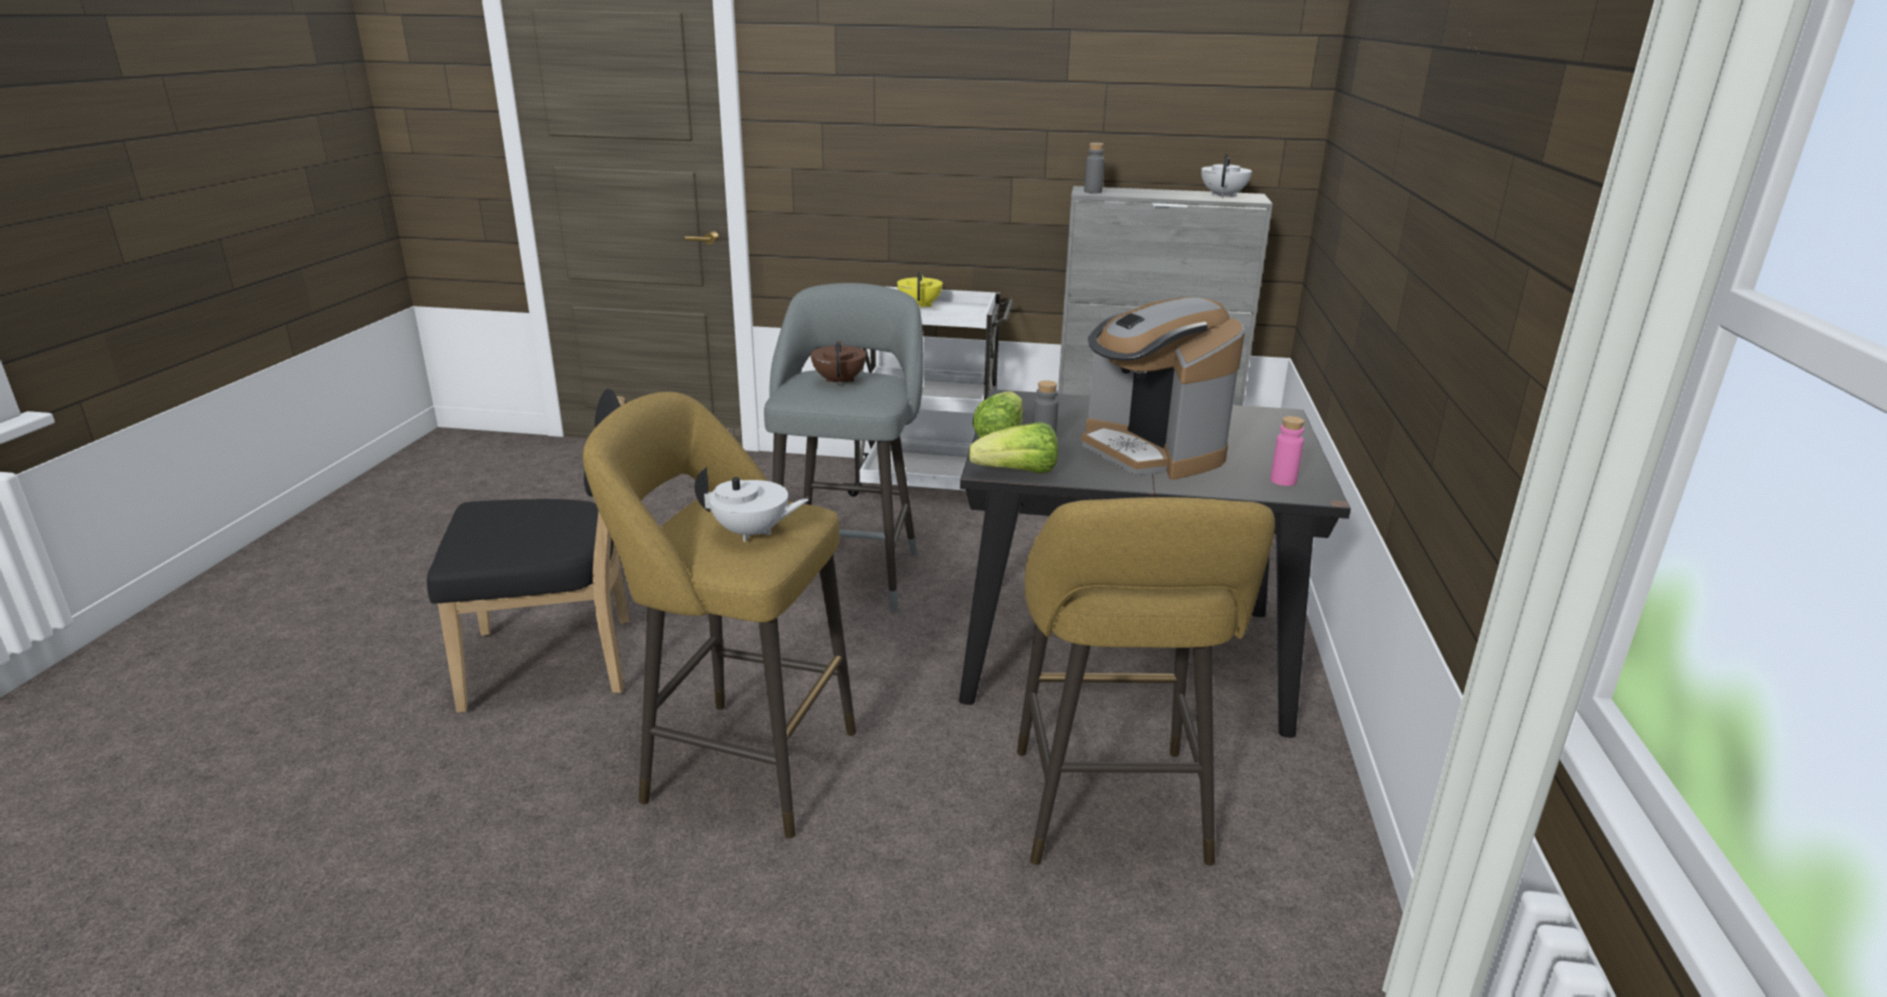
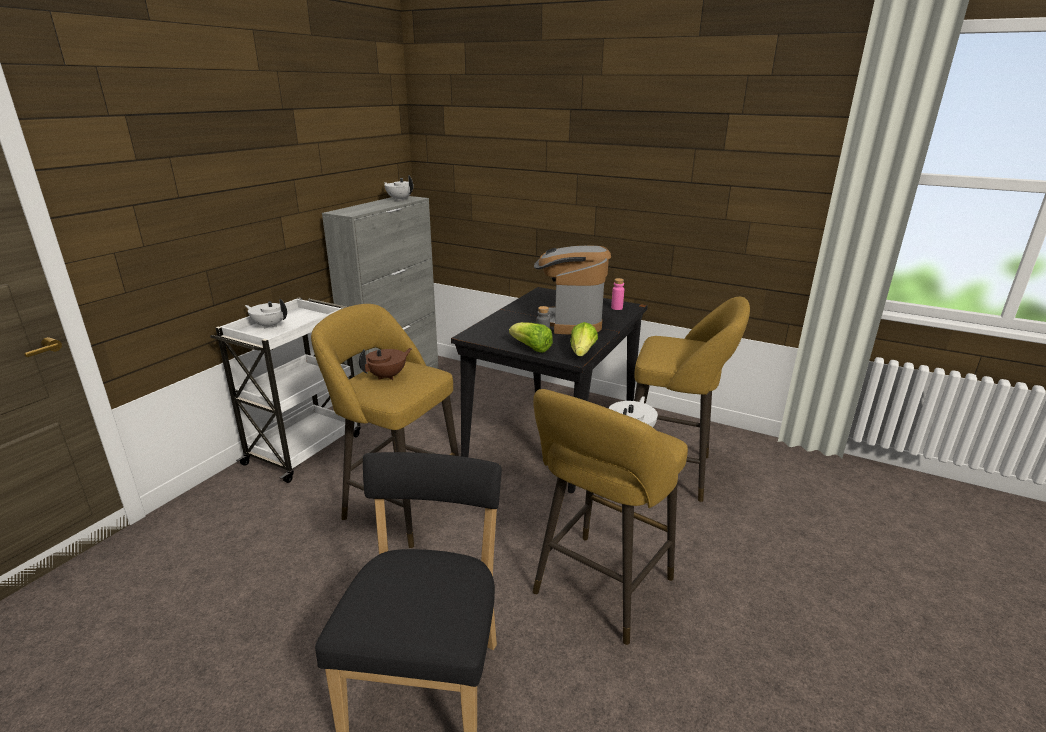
camera: 70 degrees left, 0 degrees up
(839, 381) = (387, 376): brown teapot -> brown teapot turned 120 degrees clockwise
(848, 570) = (399, 505): grey stool -> yellow stool
(920, 306) = (269, 325): yellow teapot -> white teapot
(1093, 192) = (350, 212): grey bottle -> none
(1151, 451) = (571, 322): coffee machine -> coffee machine turned 105 degrees clockwise

